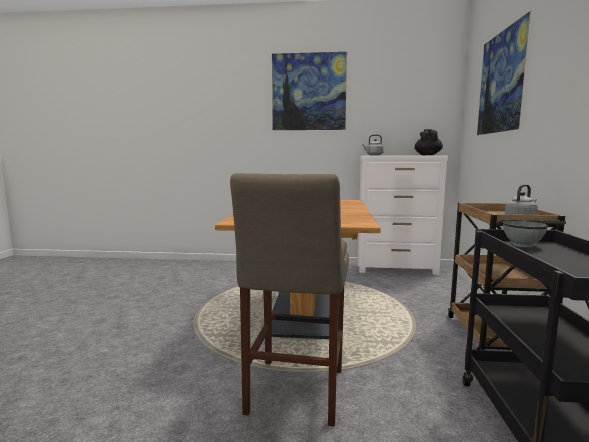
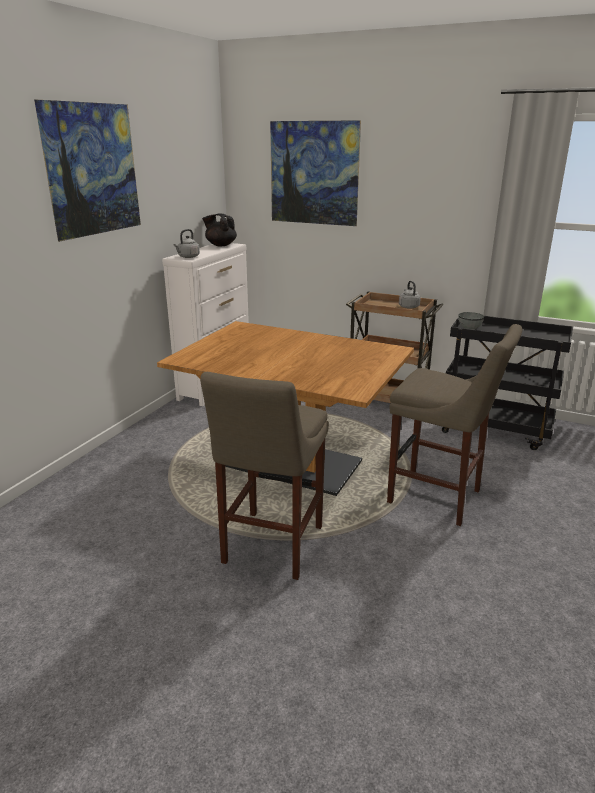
camera: 70 degrees left, 15 degrees up
(183, 324) = (270, 547): none -> beige stool

